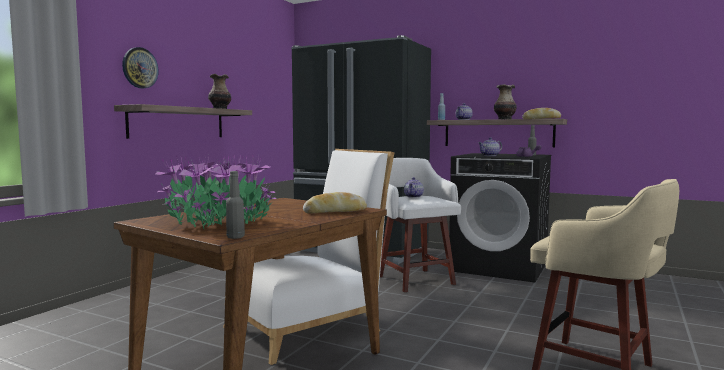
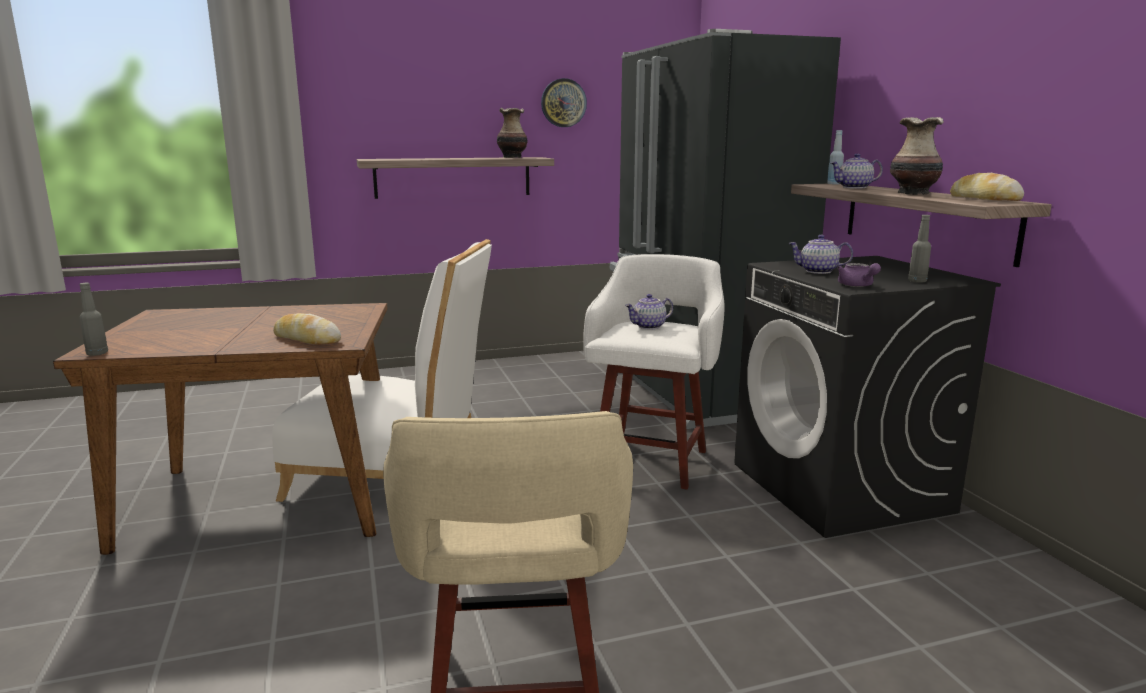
camera: 45 degrees right, 10 degrees up
(139, 68) = (393, 109): wall clock -> wall clock (563, 103)
(220, 224) = (169, 332): potted plant -> none

